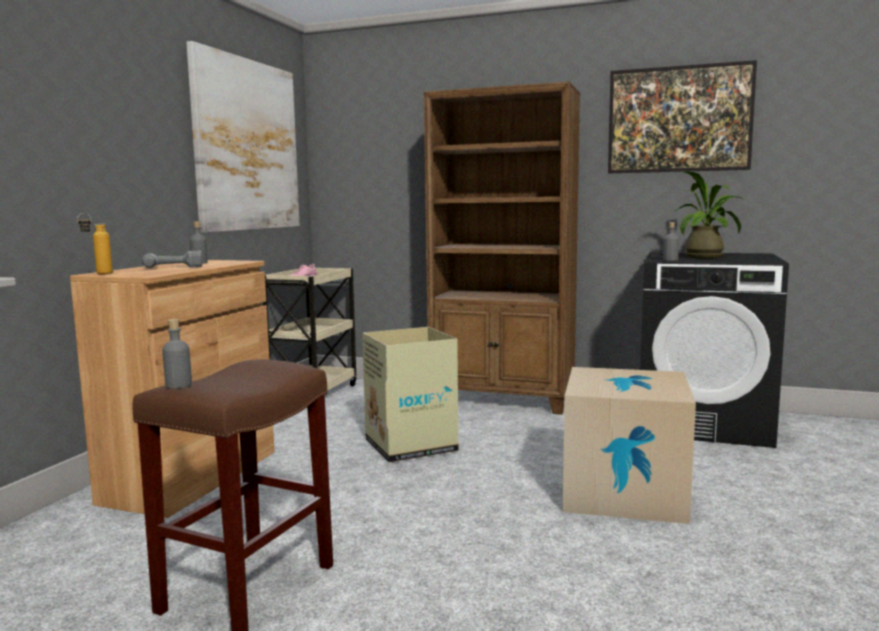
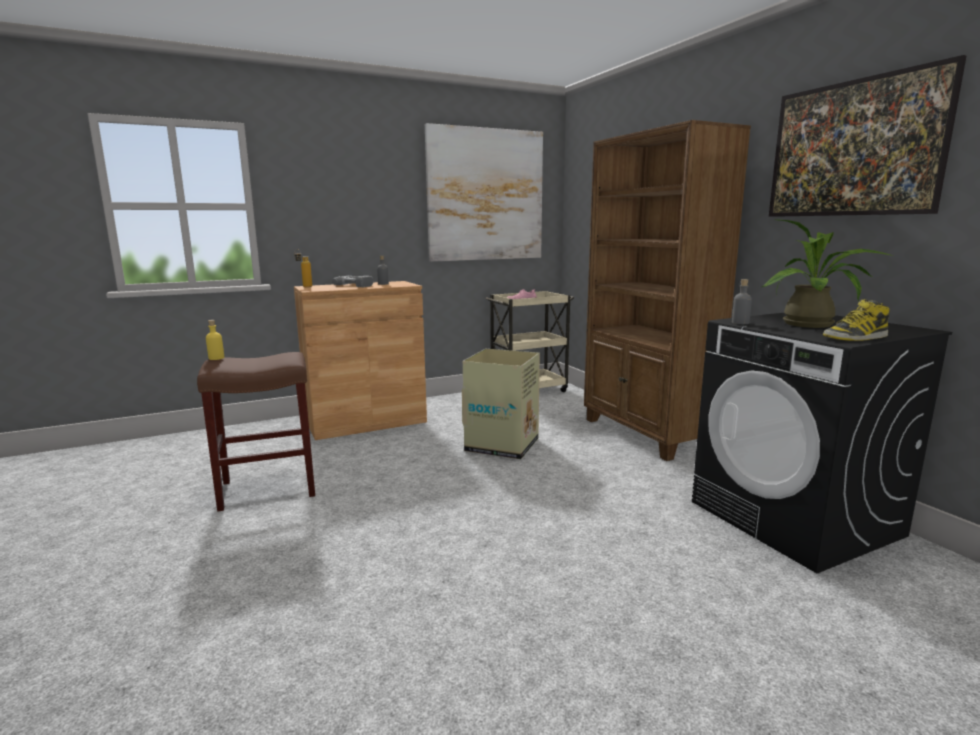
camera: 45 degrees right, 5 degrees up
(178, 385) = (216, 358): grey bottle -> yellow bottle
(624, 492) = (560, 538): cardboard box -> none
(763, 259) = (855, 338): none -> boot

